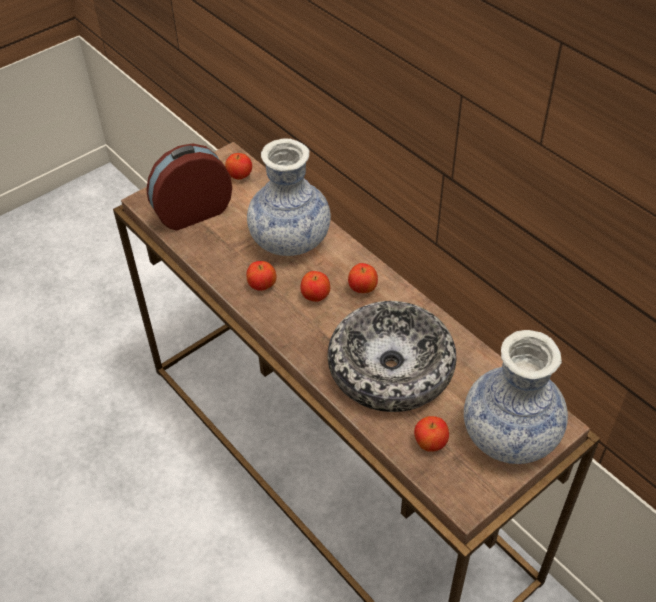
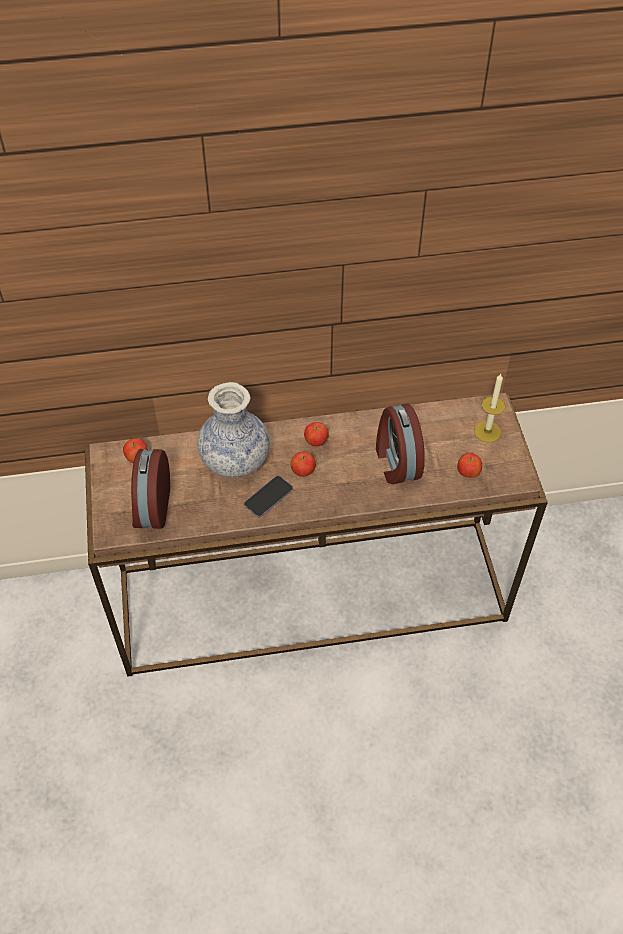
camera: 60 degrees left, 5 degrees up
(262, 286) = (268, 497): apple -> phone
(390, 368) = (396, 462): bowl -> alarm clock
(509, 435) = (487, 431): vase -> candle

